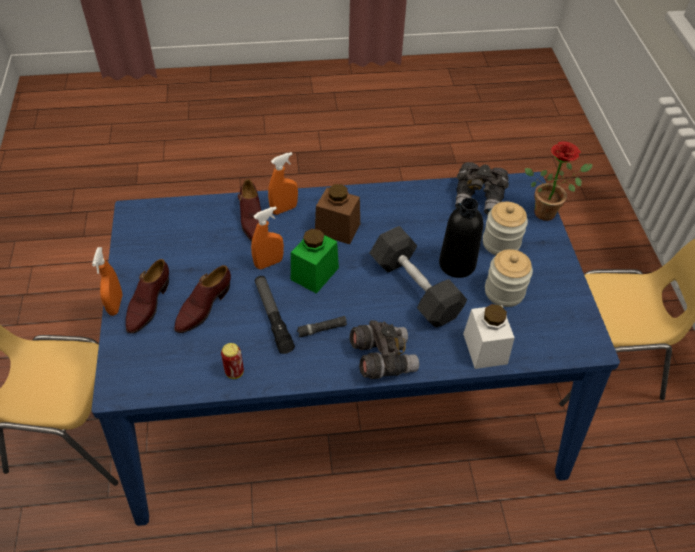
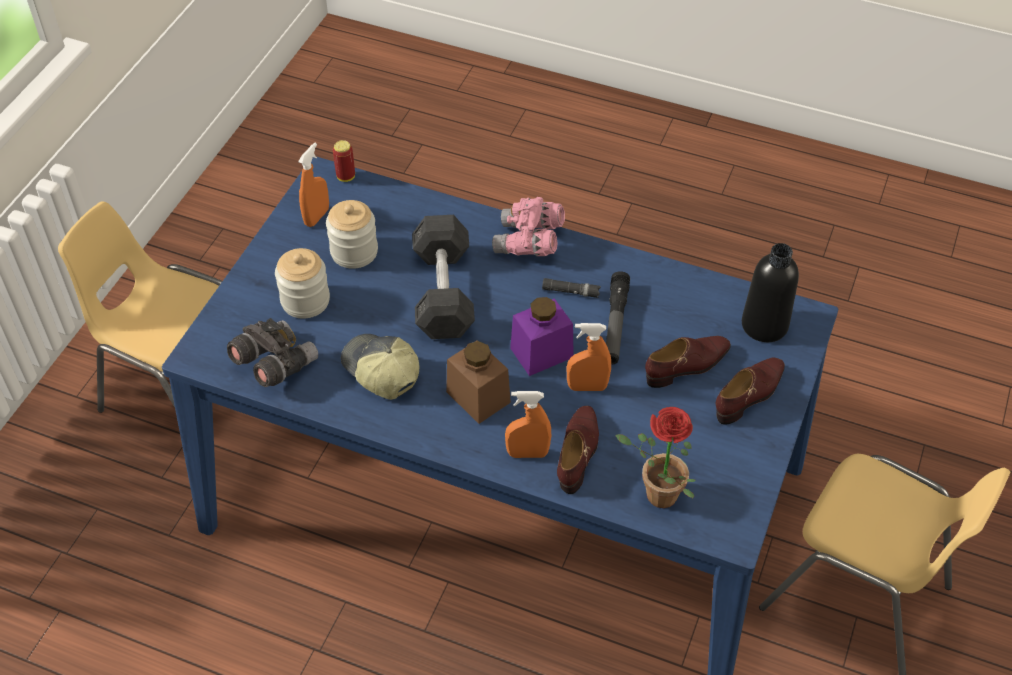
camera: 150 degrees left, 0 degrees up
(115, 305) = (789, 409): orange spray bottle -> orange spray bottle (317, 217)
(234, 372) = (682, 287): can -> can (346, 176)
(314, 273) = (541, 352): green jar -> purple jar
(382, 358) = (529, 242): grey binoculars -> pink binoculars
(411, 219) = (380, 371): none -> cap
(457, 264) = (376, 298): black bottle -> black bottle (764, 325)
(485, 348) = (423, 212): white jar -> none
(548, 211) = (212, 314): potted plant -> potted plant (654, 496)

